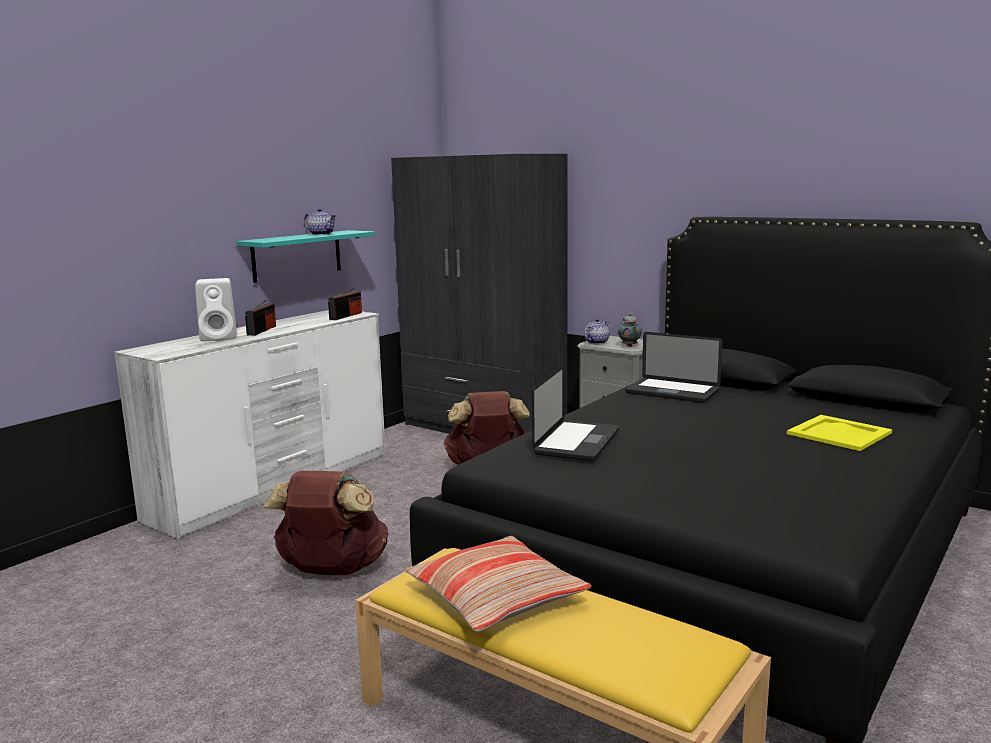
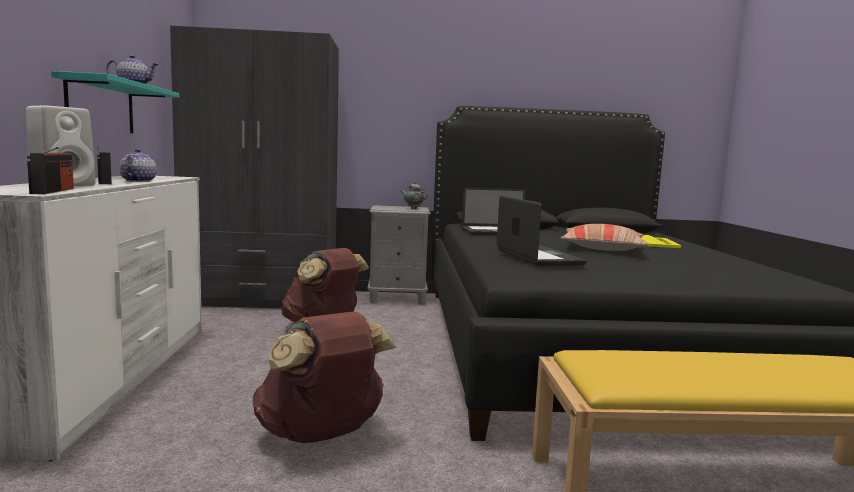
camera: 40 degrees left, 5 degrees down
(346, 316) = (170, 177): radio -> radio (53, 191)
(496, 597) = (690, 371): pillow -> pillow (602, 248)
(596, 342) = (383, 208): teapot -> teapot (138, 181)

